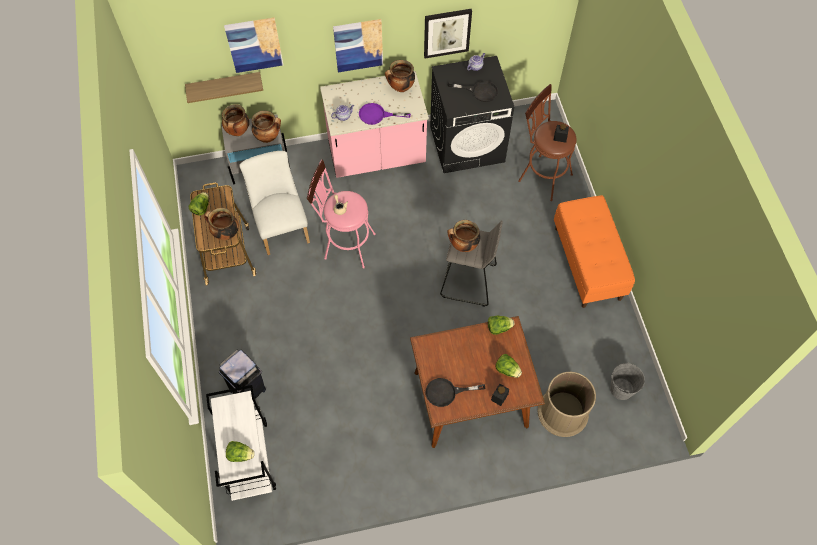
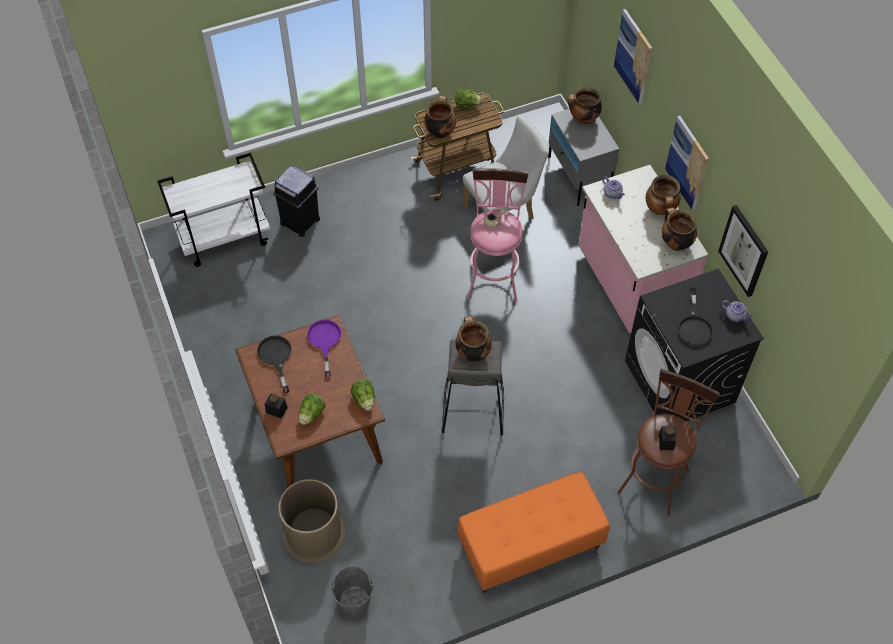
camera: 80 degrees right, 5 degrees down
(224, 85) = (606, 69): shelf -> none
(240, 454) = (193, 196): lettuce -> none
(268, 137) = (584, 147): cooking pot -> cooking pot (660, 210)
(377, 115) = (624, 226): purple frying pan -> purple frying pan (324, 341)

